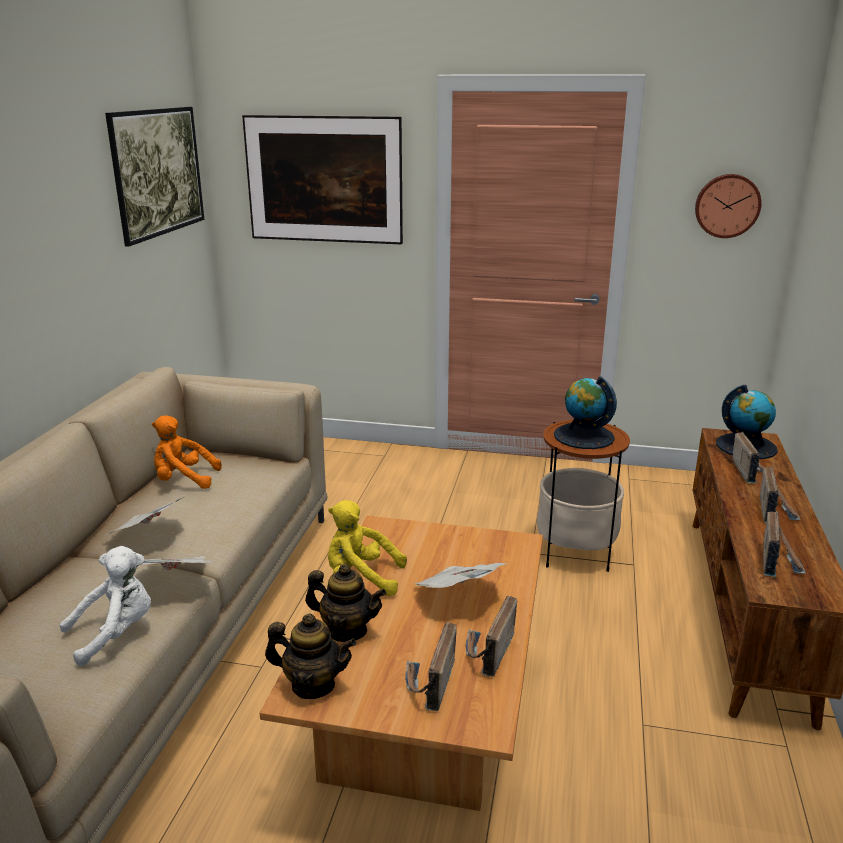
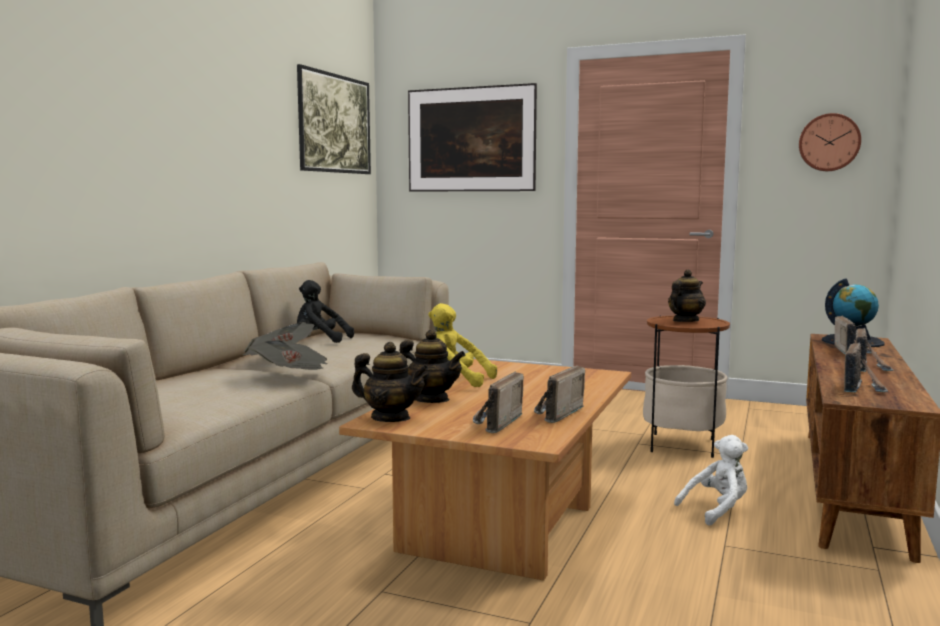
camera: 10 degrees right, 15 degrees down
(116, 633) = (235, 392): white plush toy -> white plush toy (717, 510)
(183, 480) = (320, 340): orange plush toy -> black plush toy
(458, 595) = (539, 391): newspaper -> none
(583, 436) = (685, 321): globe -> teapot

